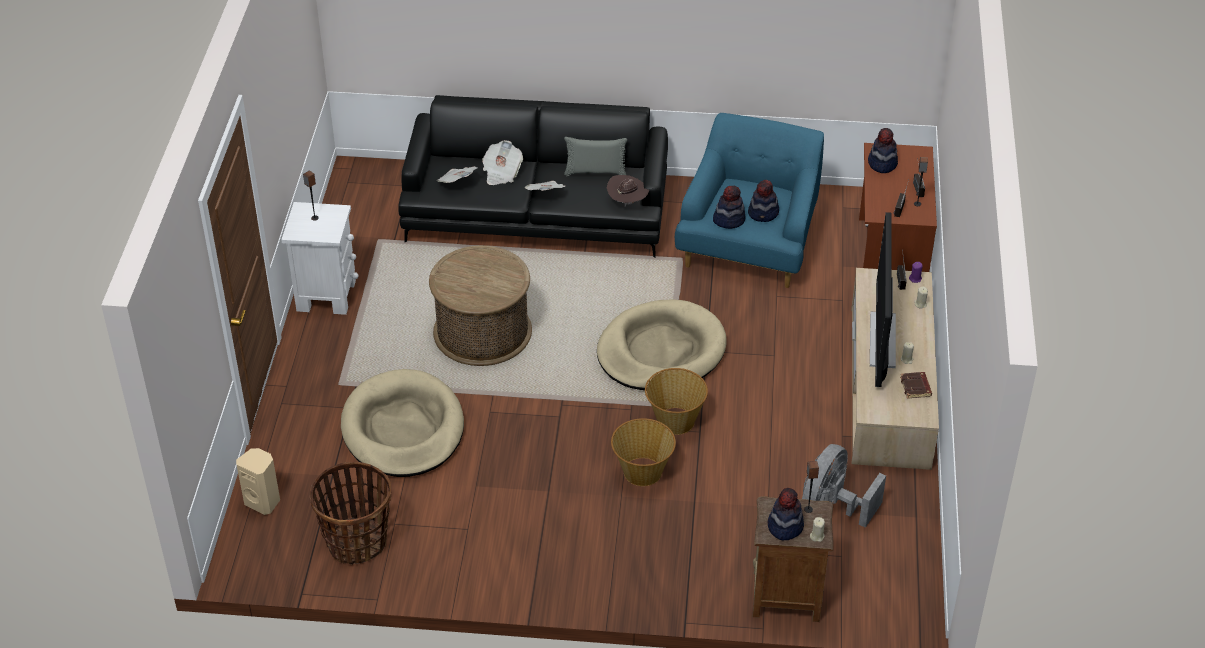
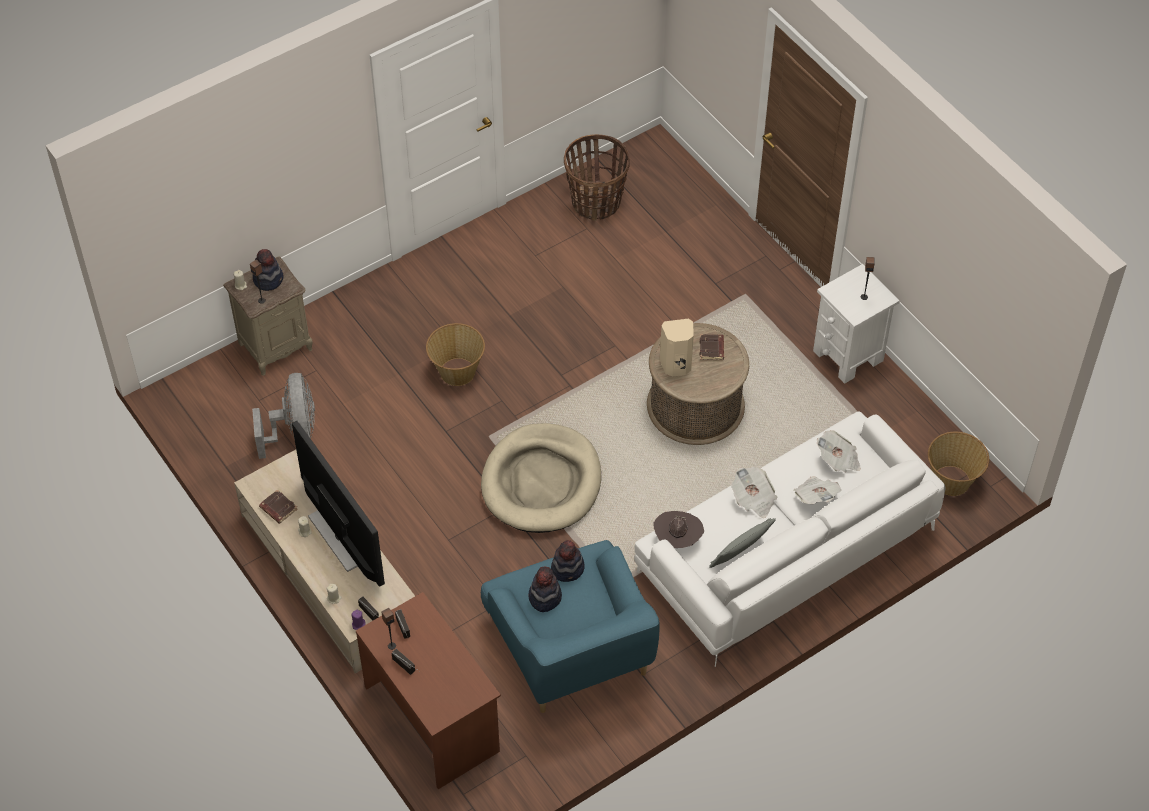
camera: 140 degrees right, 10 degrees up
(263, 501) = (688, 188): beige speaker -> beige speaker (676, 366)
(403, 429) = (660, 293): beige dog bed -> none
(458, 280) = (712, 349): none -> brown book
(536, 210) = (788, 553): black sofa -> white sofa
(675, 420) = (473, 428): basket -> basket (952, 480)
(882, 163) = (462, 676): hat -> none

